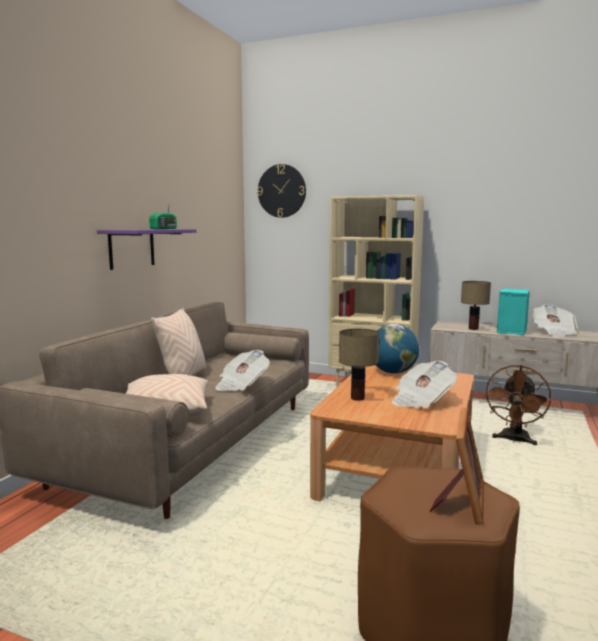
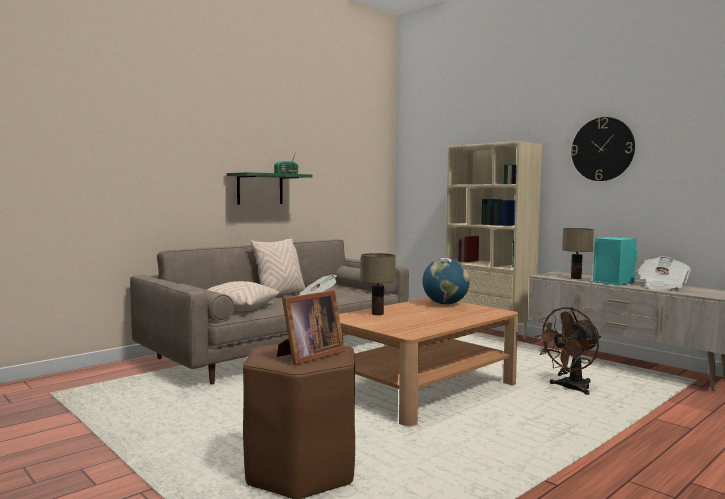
camera: 25 degrees right, 5 degrees down
(131, 248) = (260, 189): purple shelf -> green shelf
(282, 191) = (424, 143): wall clock -> wall clock (602, 149)
(421, 401) = (427, 320): newspaper -> none

